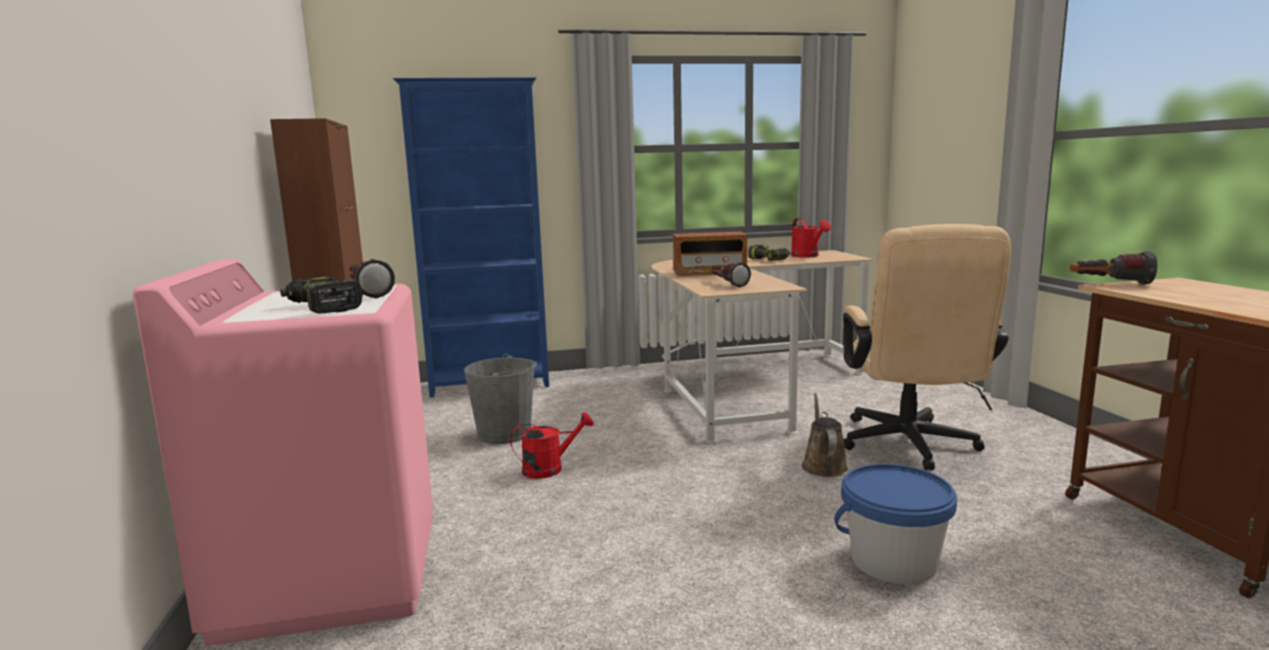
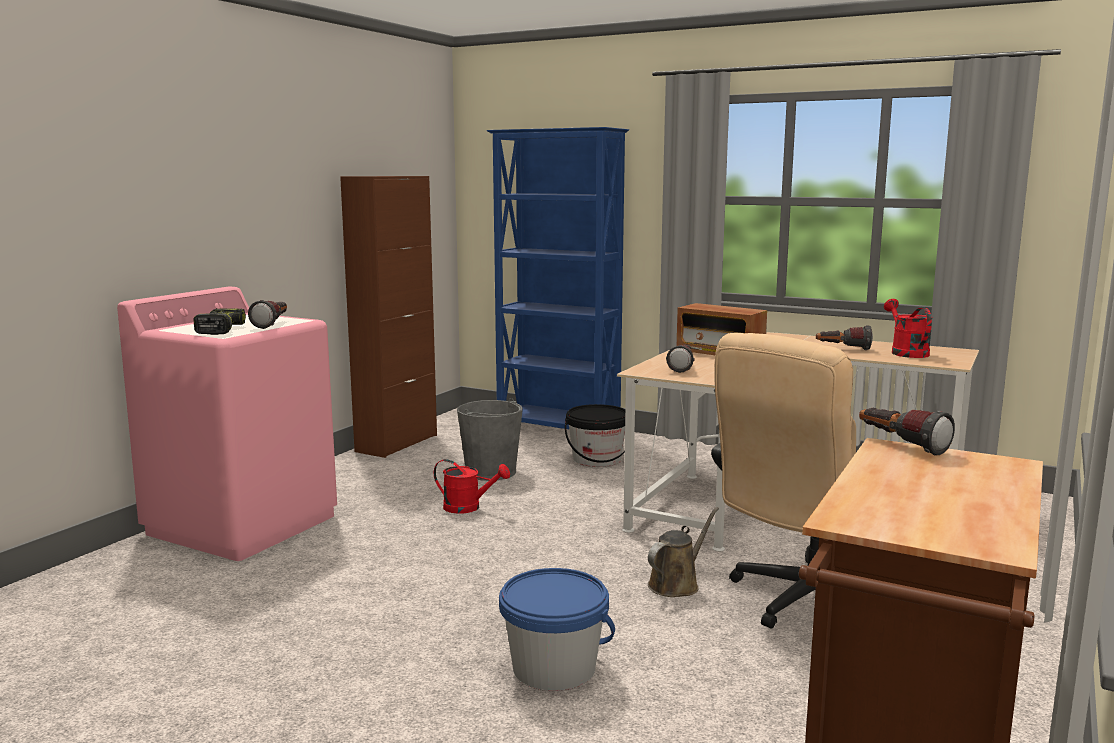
camera: 40 degrees right, 0 degrees up
(572, 398) = (597, 459): none -> black bucket
(769, 260) = (843, 349): power drill -> flashlight
(808, 256) = (906, 352): red watering can -> red watering can turned 150 degrees clockwise

